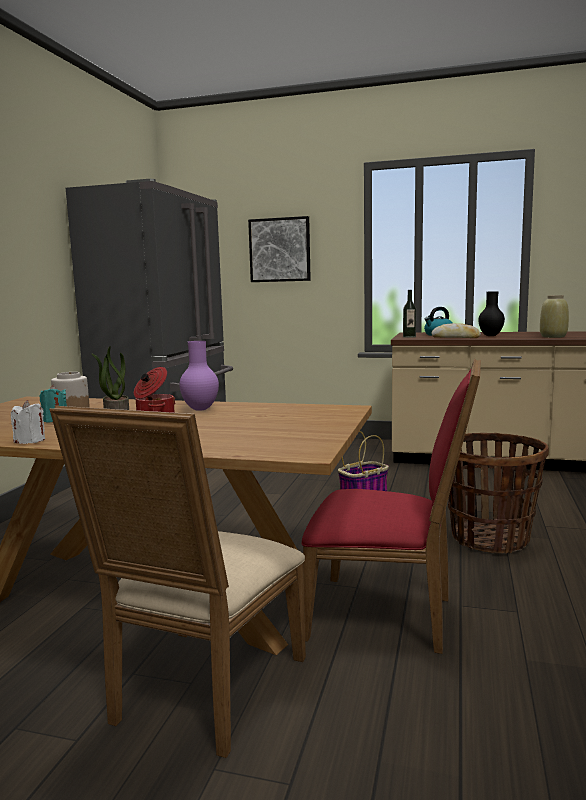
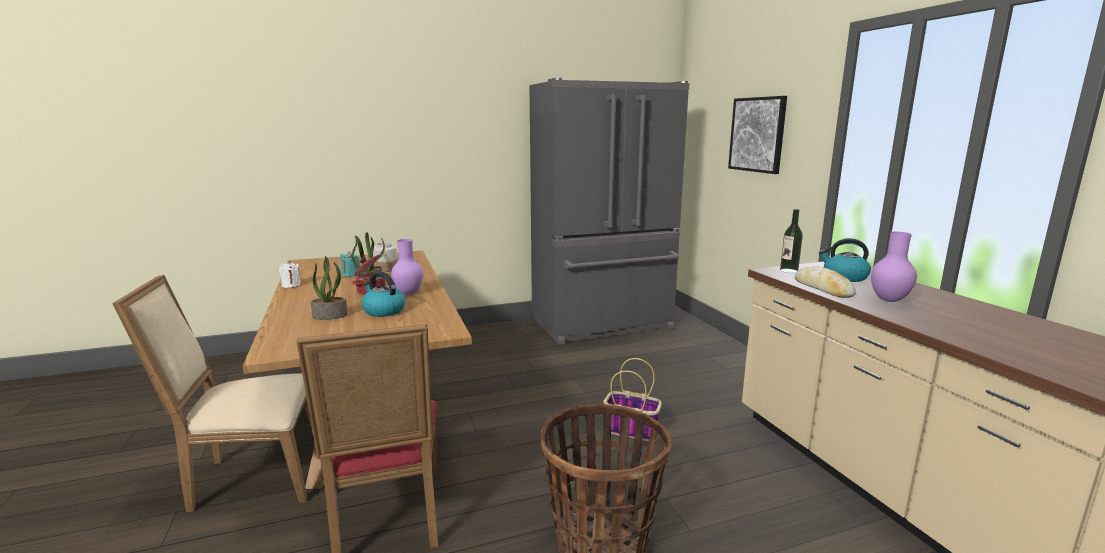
camera: 55 degrees right, 5 degrees up
(216, 432) = (330, 315): none -> potted plant
(242, 418) = (383, 311): none -> kettle
(490, 336) = (889, 300): black vase -> purple vase
(553, 336) = (963, 333): beige vase -> none

